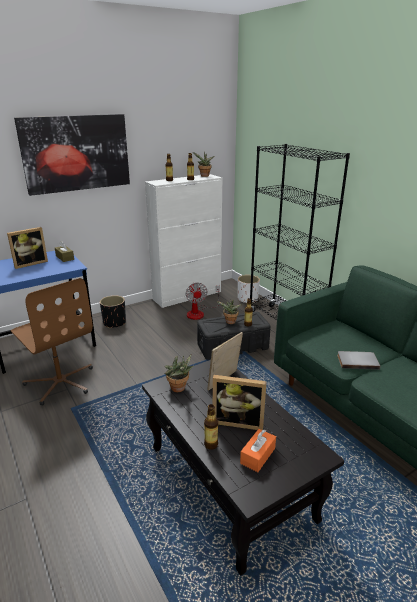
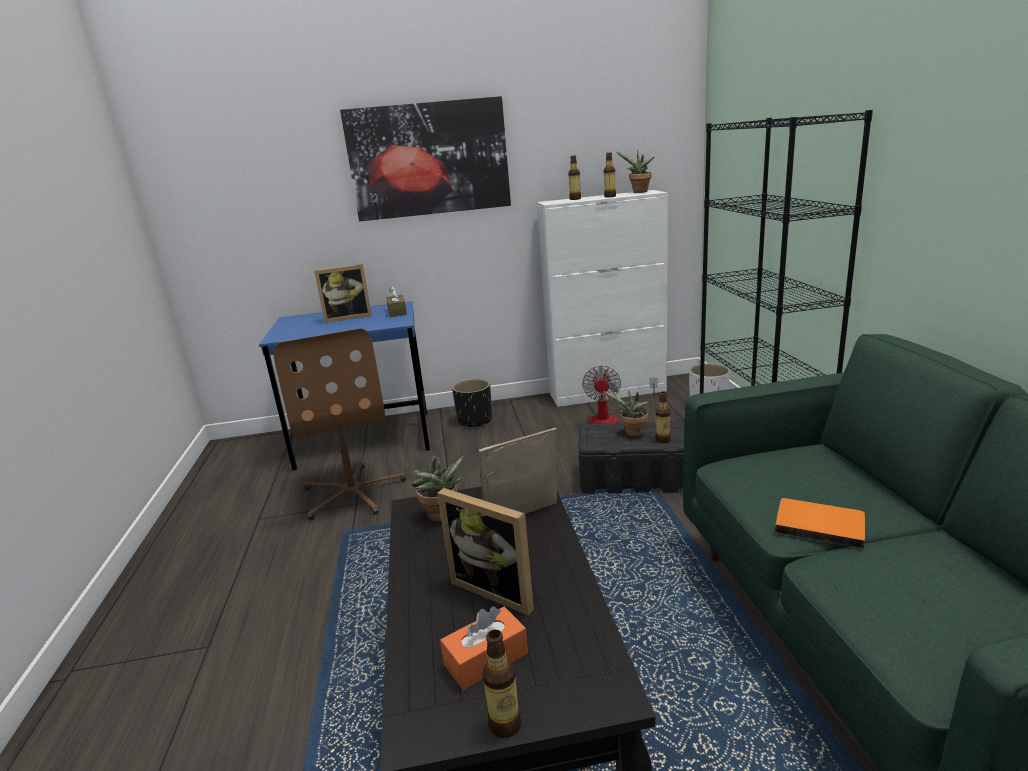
camera: 25 degrees right, 5 degrees down
(211, 444) = (421, 618): bottle -> bottle (505, 725)
(357, 361) = (819, 524): grey book -> orange book

